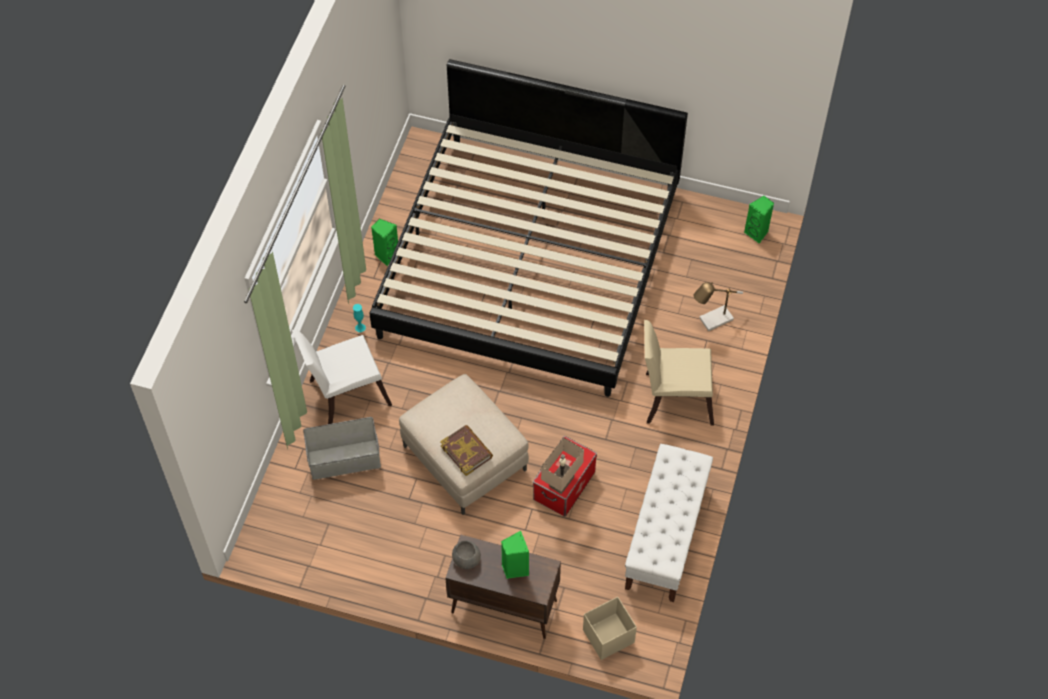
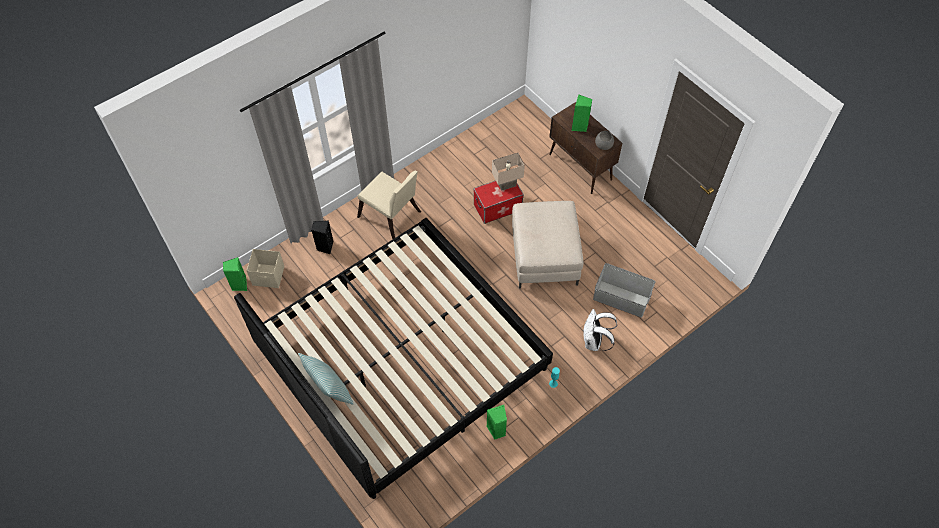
camera: 145 degrees left, 0 degrees up
(344, 393) = (594, 342): white chair -> white backpack
(466, 451) = (556, 214): book -> none
(556, 161) = (329, 390): none -> pillow
(607, 636) = (535, 125): beige storage box -> beige storage box (269, 276)
(665, 536) = (464, 151): white bench -> none
(712, 321) = (325, 247): table lamp -> black speaker

